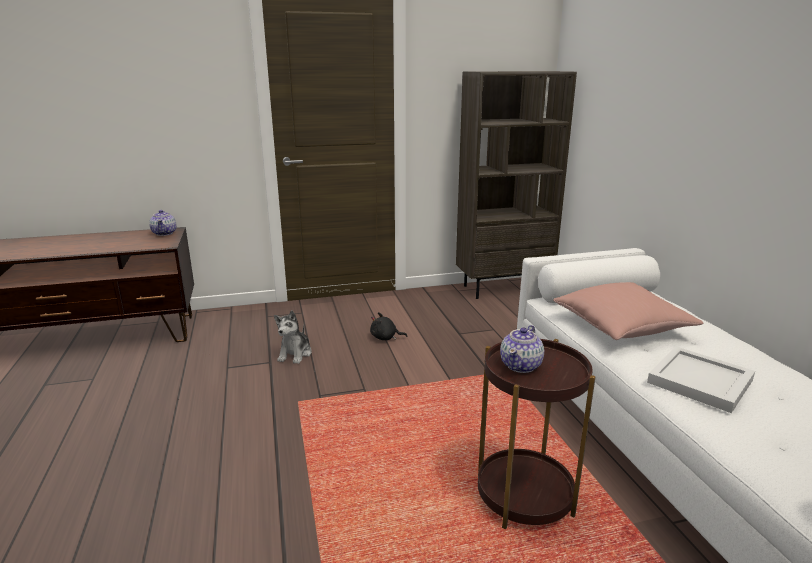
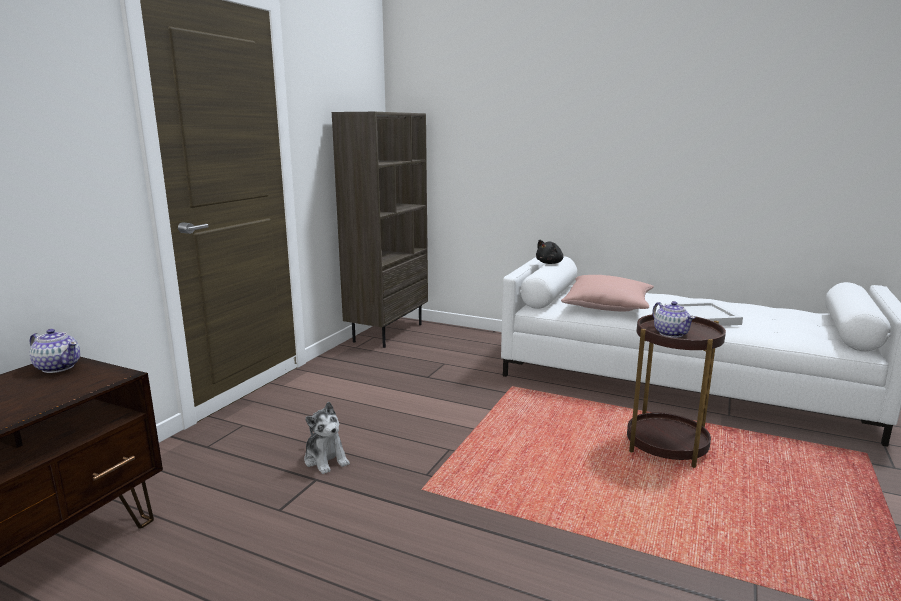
camera: 50 degrees left, 5 degrees down
(385, 338) = (378, 406): black plush toy -> black plush toy (550, 263)

